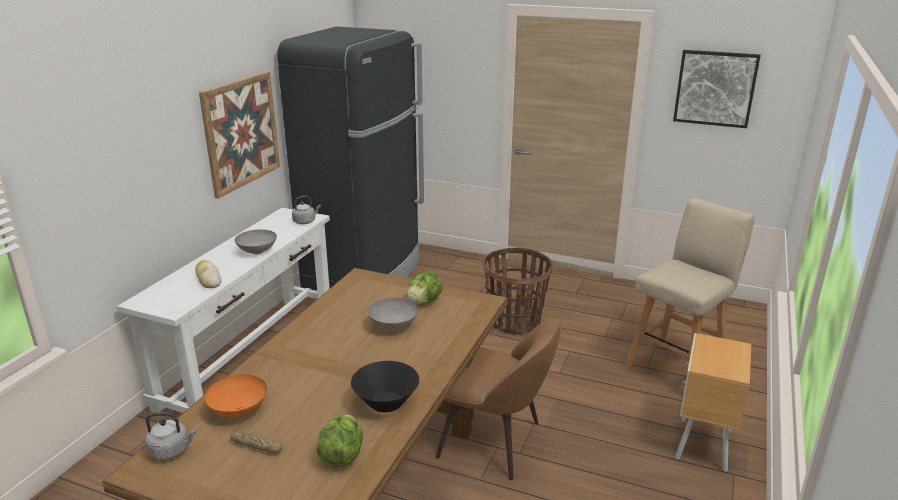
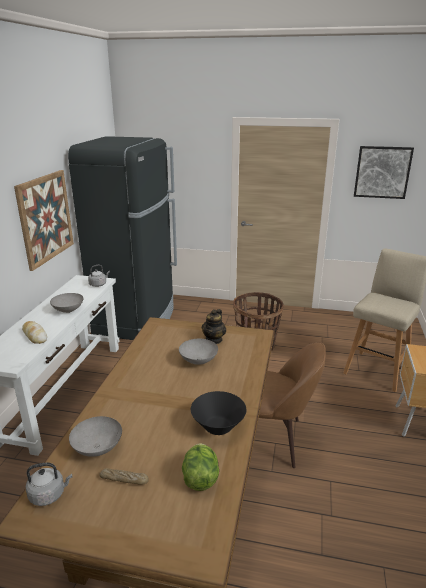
camera: 10 degrees left, 0 degrees up
(239, 411) = (98, 449): orange bowl -> grey bowl
(424, 302) = (214, 339): lettuce -> teapot

